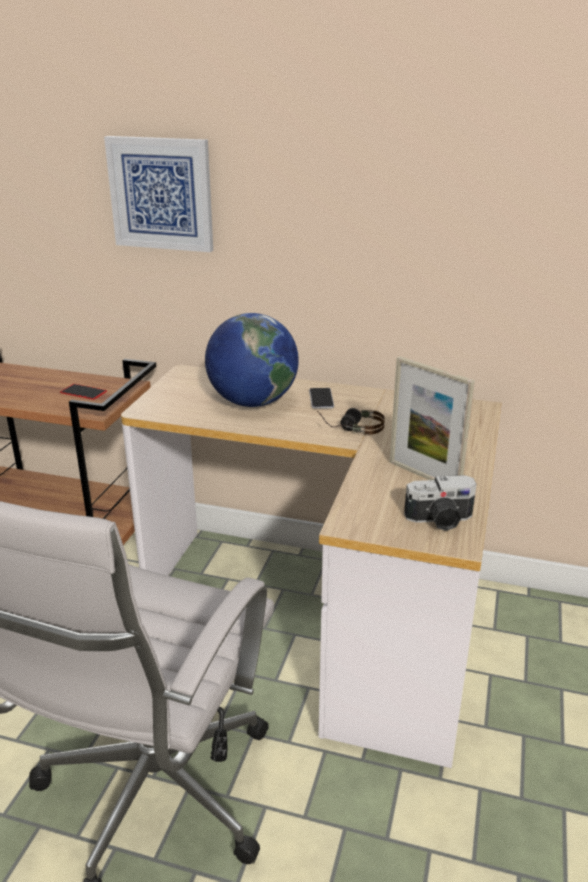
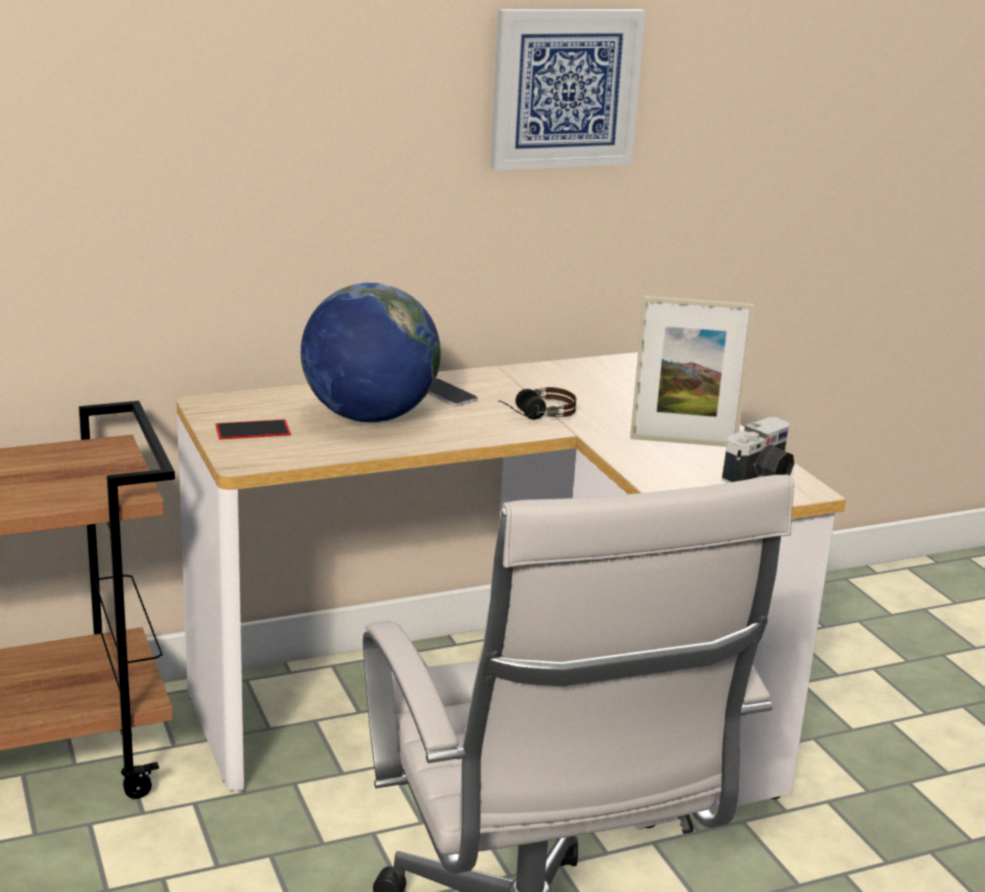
camera: 40 degrees left, 5 degrees down
(83, 392) = (56, 472): phone -> phone (252, 430)
(161, 194) = (150, 123): picture -> picture (565, 88)

